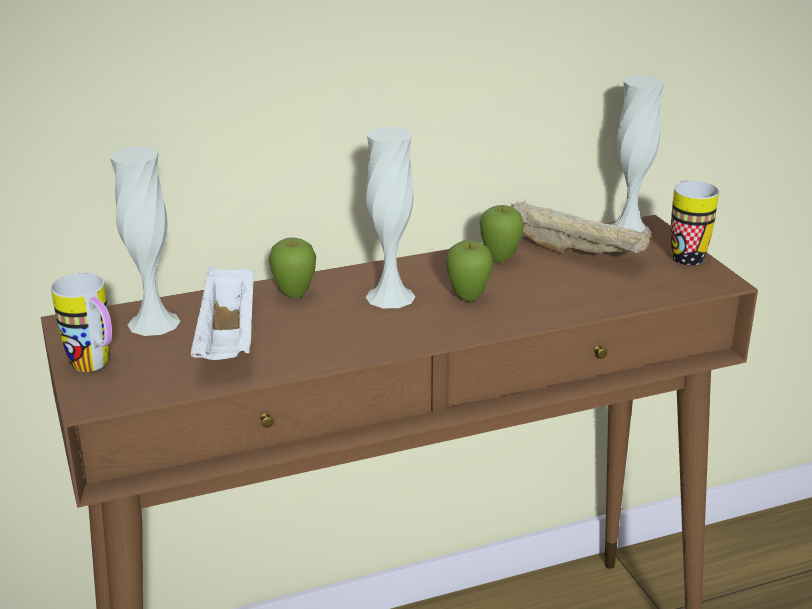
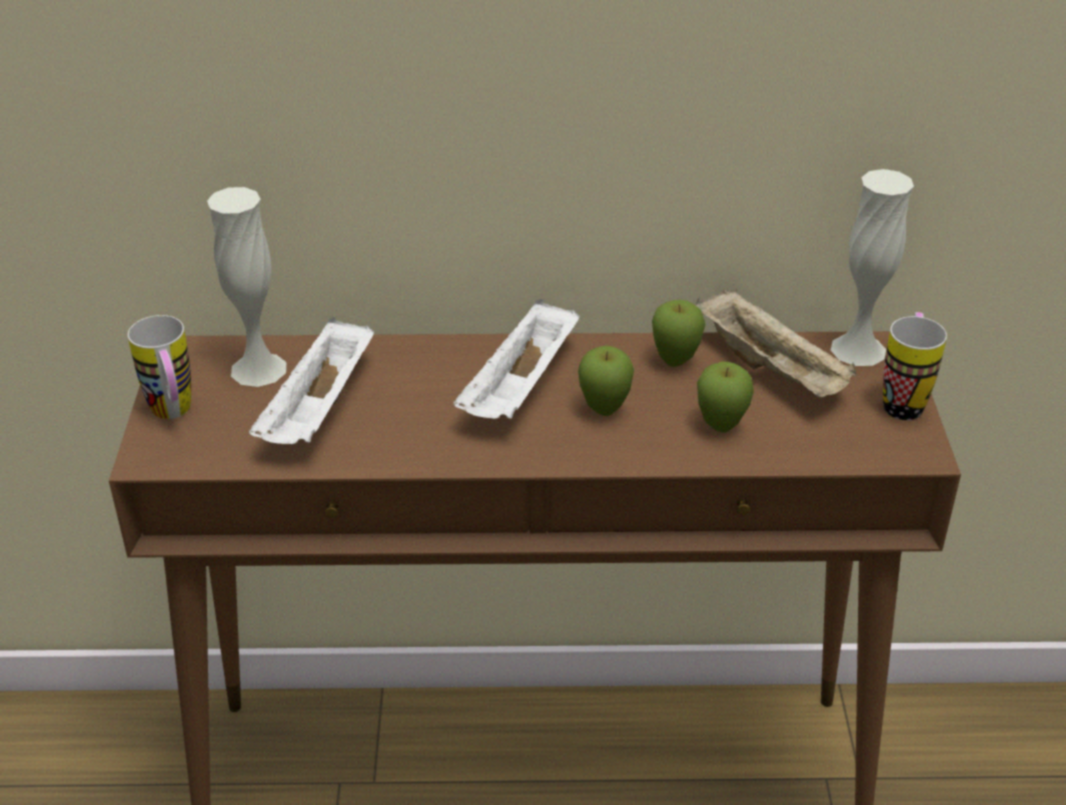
camera: 20 degrees right, 10 degrees up
(294, 296) = (419, 364): apple -> apple (720, 427)
(390, 296) = (520, 388): white vase -> white tray

